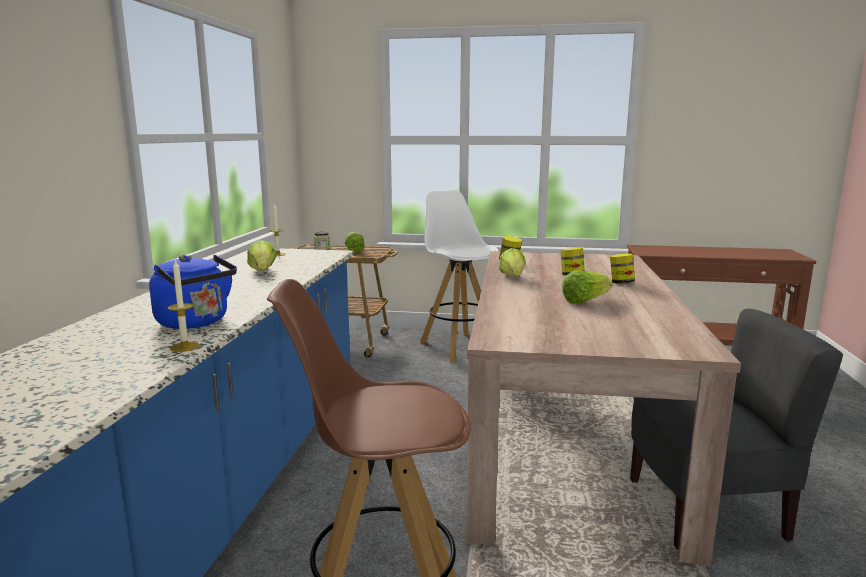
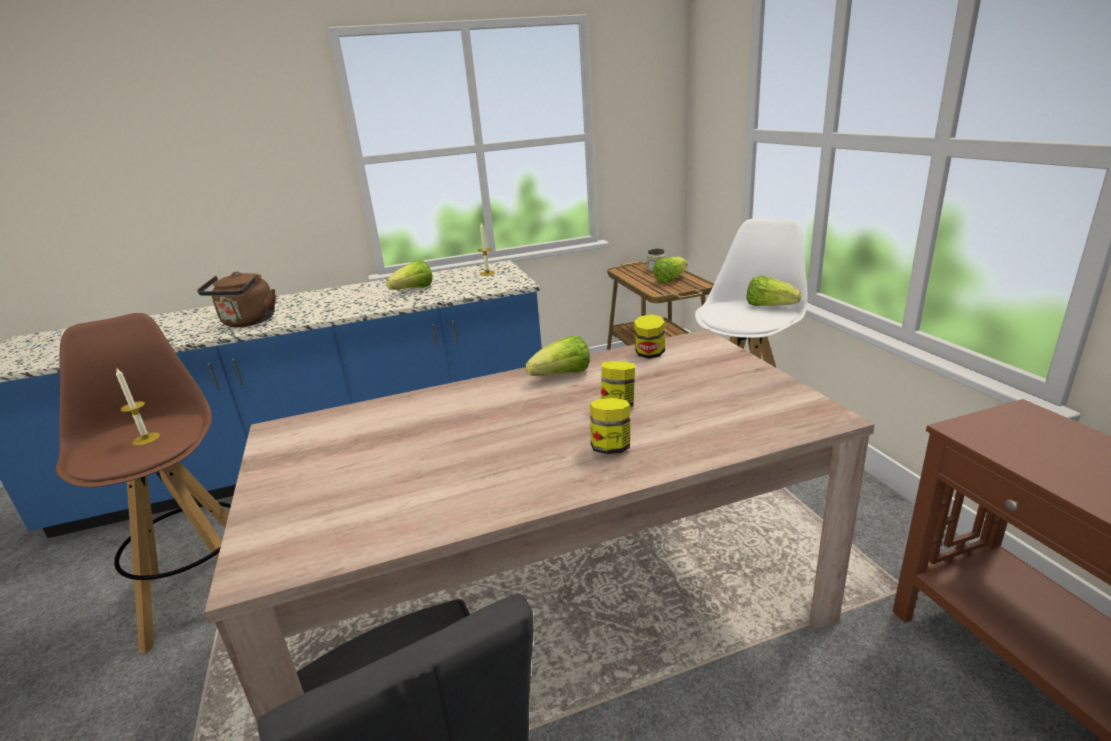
camera: 65 degrees right, 10 degrees up
(184, 347) = (189, 338): candle -> candle (146, 439)
(196, 322) = (248, 323): blue kettle -> brown kettle
(584, 301) = (473, 442): lettuce -> lettuce (769, 306)

